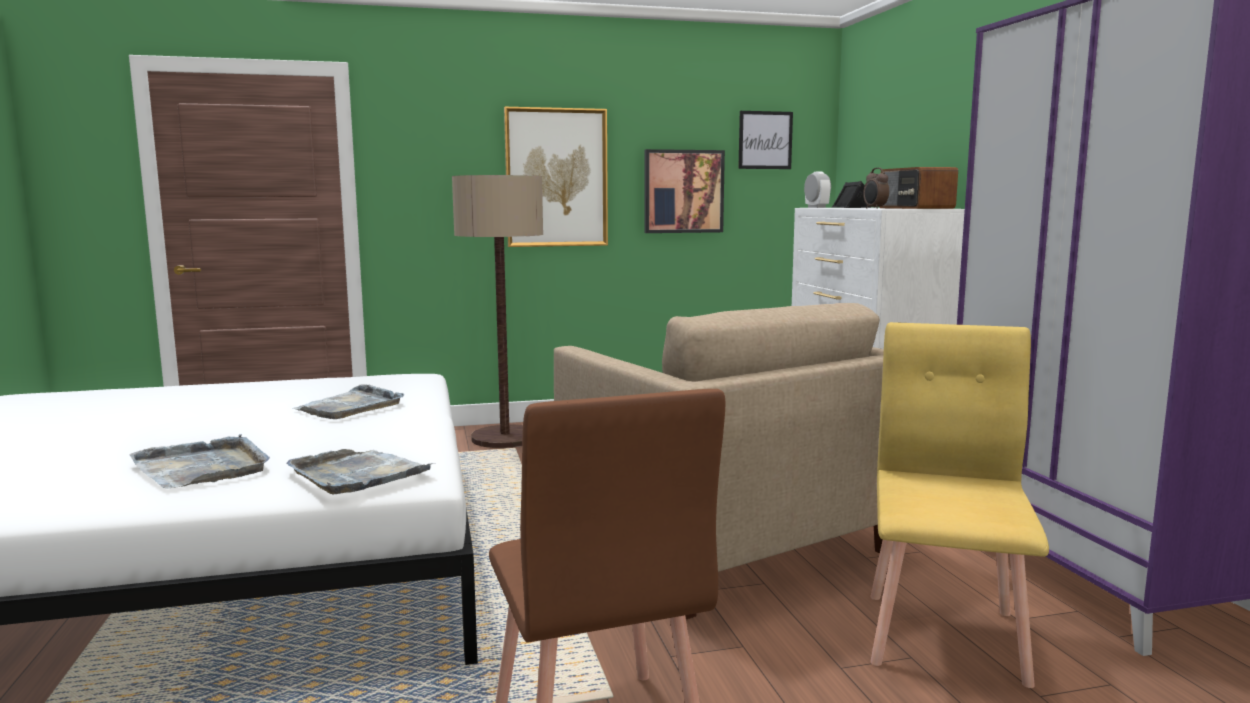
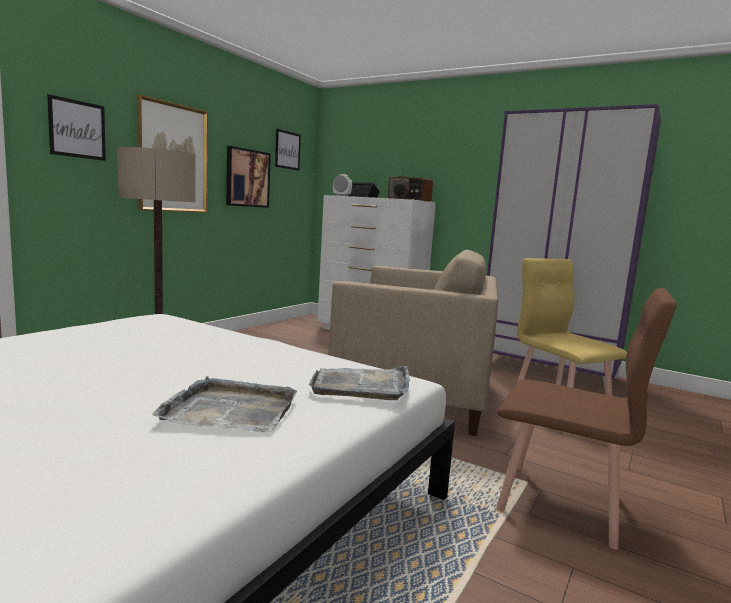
camera: 45 degrees left, 0 degrees up
(350, 406) = (183, 344): grey tray -> none
(431, 160) = (77, 129): none -> picture

